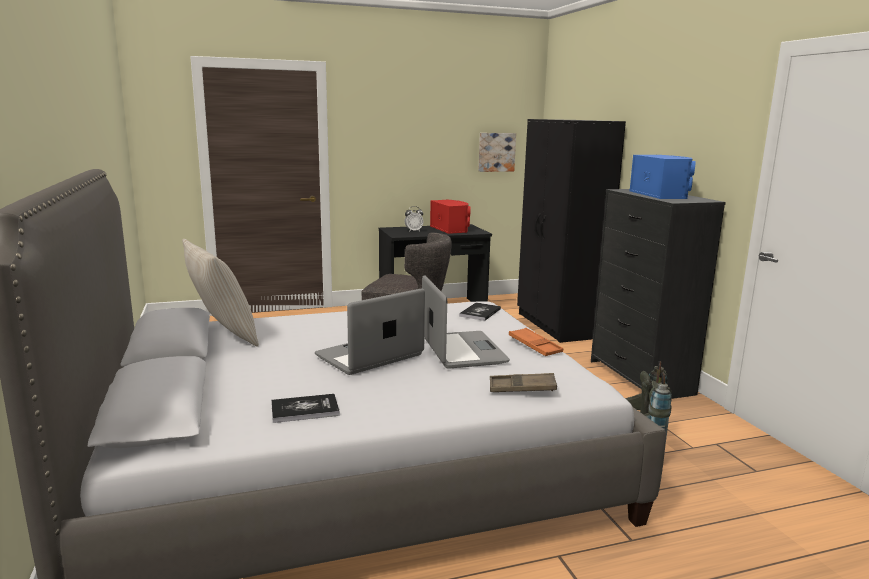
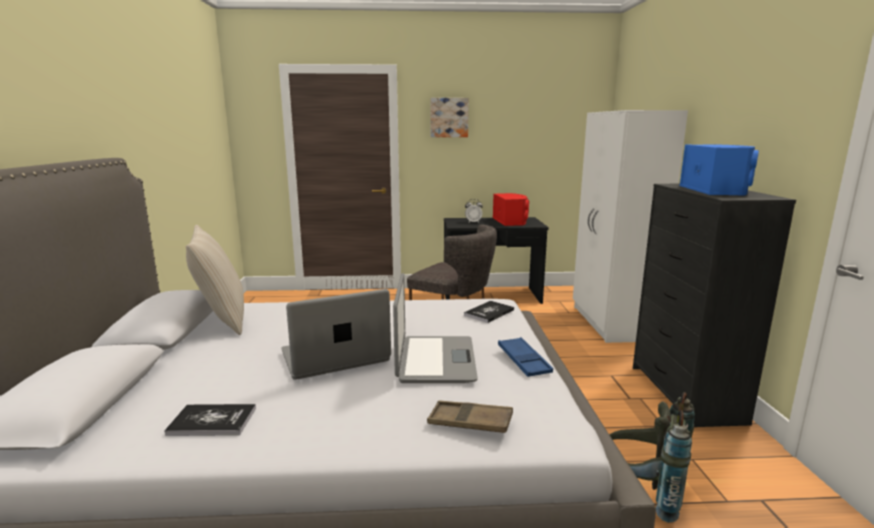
camera: 15 degrees right, 0 degrees up
(496, 152) = (562, 147): picture -> picture (449, 117)
(535, 346) = (524, 361): orange tray -> blue tray
(558, 326) = (611, 323): black wardrobe -> white wardrobe

